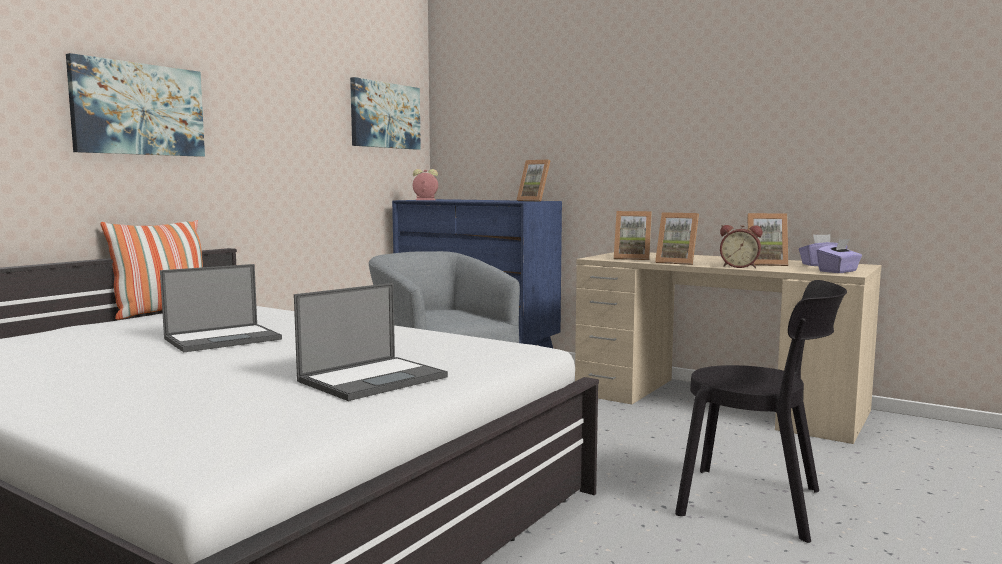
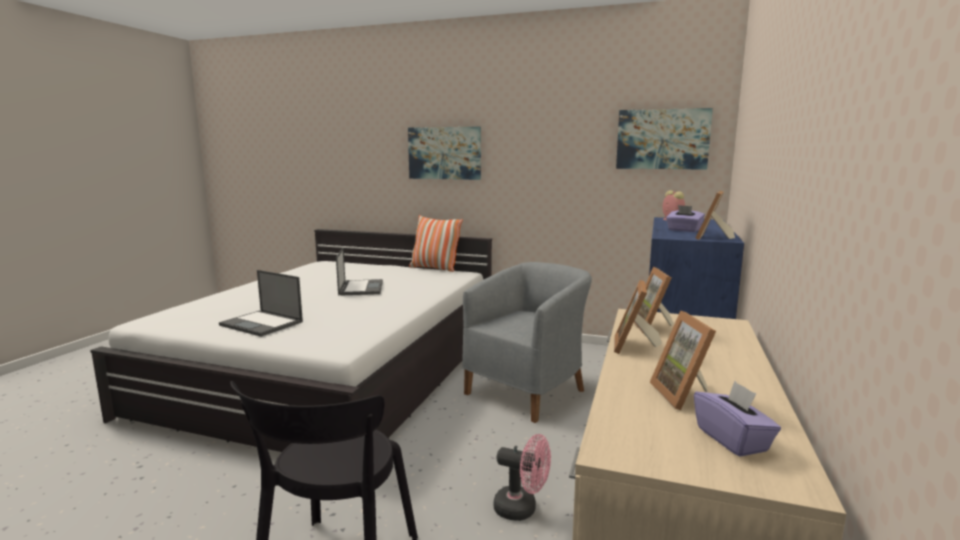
camera: 75 degrees right, 5 degrees up
(224, 339) = (361, 288): laptop -> laptop turned 135 degrees counterclockwise
(664, 432) = (522, 509): none -> pink fan
(739, 267) = (624, 378): alarm clock -> none
(838, 271) = (636, 446): purple tissue box -> purple tissue box (683, 230)

